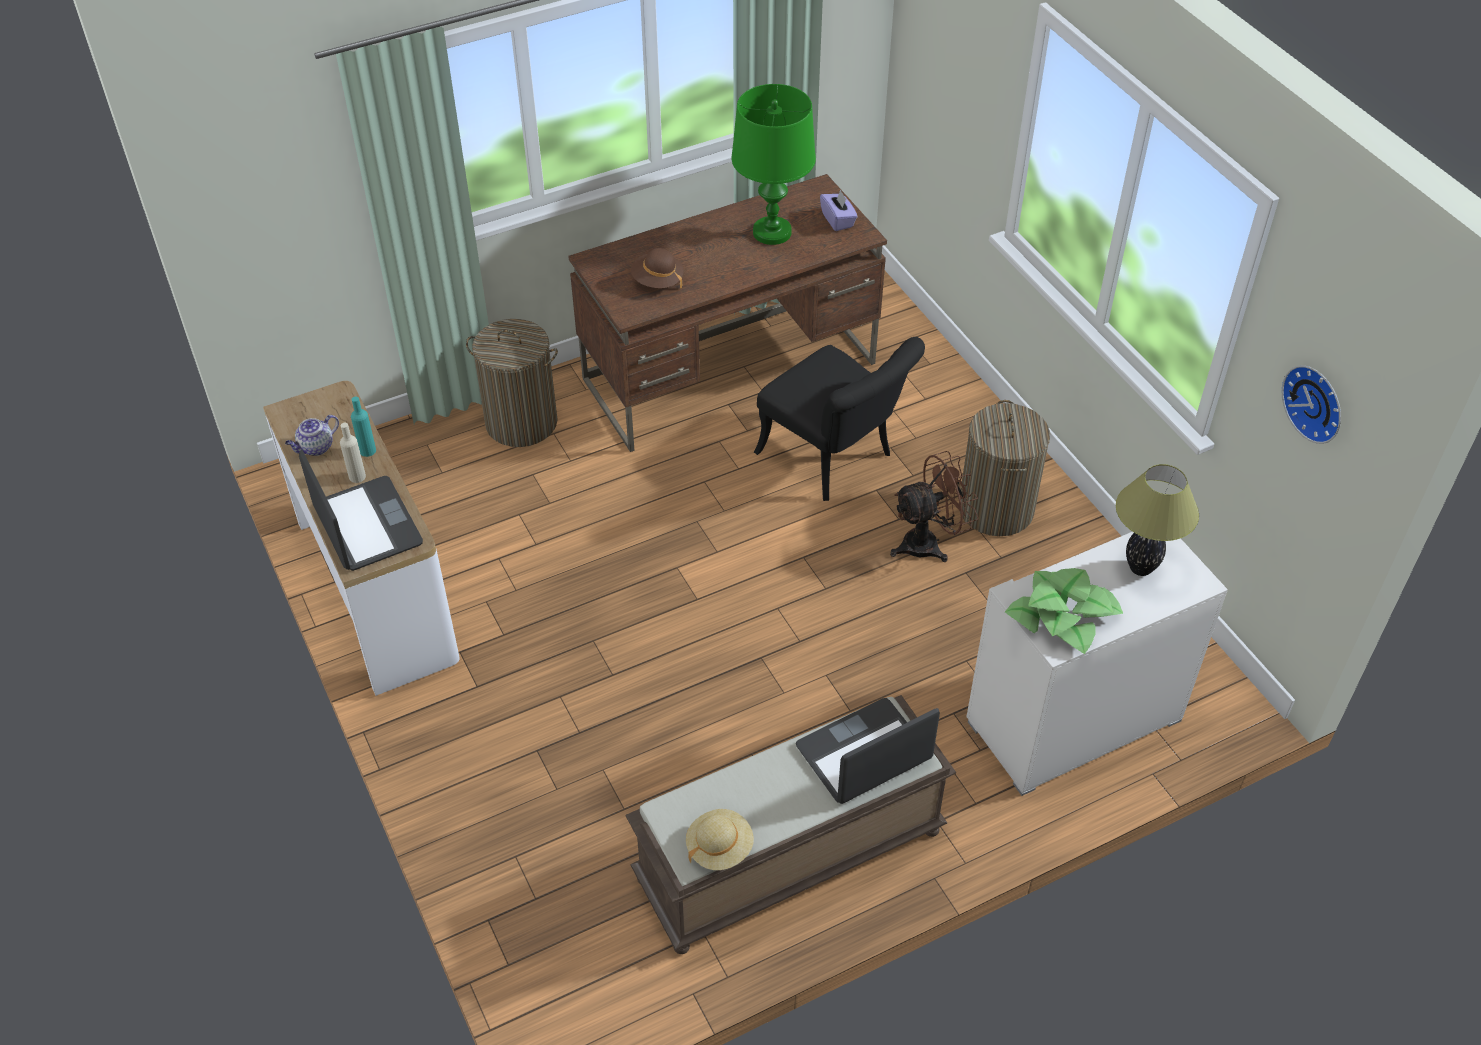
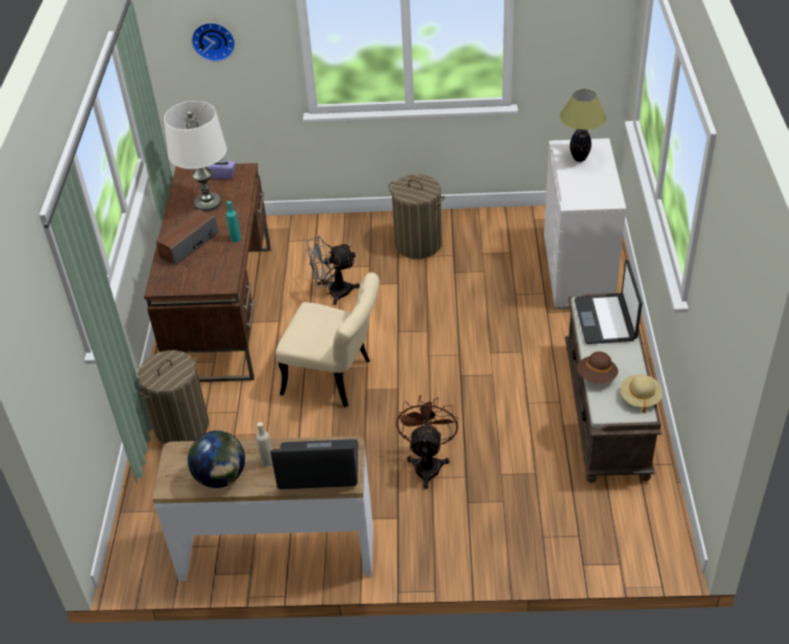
camera: 60 degrees left, 5 degrees down
(316, 448) = (221, 477): teapot -> globe
(367, 450) = (246, 449): turquoise bottle -> turquoise bottle (235, 239)
(657, 281) = (206, 263): brown hat -> brown hat (596, 376)
(679, 529) = (336, 378): none -> beige chair
(682, 251) = (188, 244): none -> speaker
(772, 232) = (208, 203): green table lamp -> white table lamp
(834, 460) = (333, 293): black chair -> grey fan
(929, 543) = (424, 278): brown fan -> brown fan (428, 463)
(1062, 616) = (595, 193): potted plant -> none
(1316, 402) = (579, 28): wall clock -> wall clock (213, 40)

